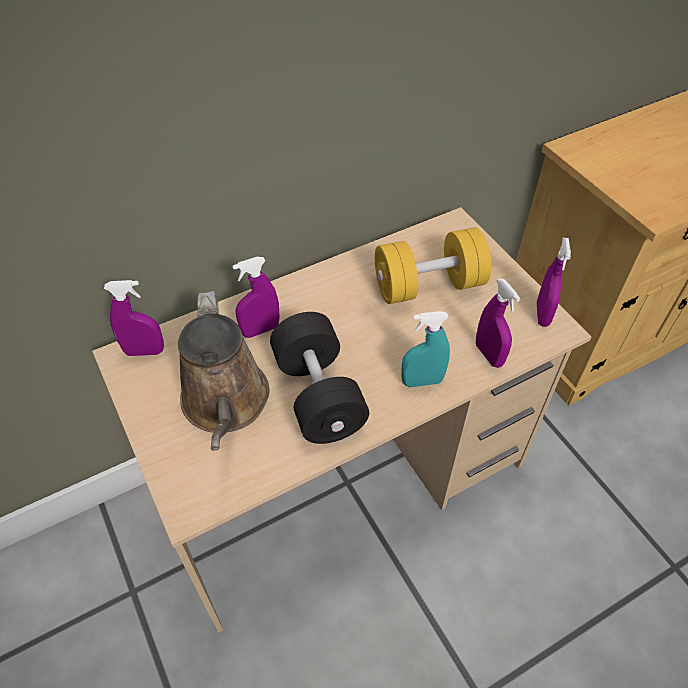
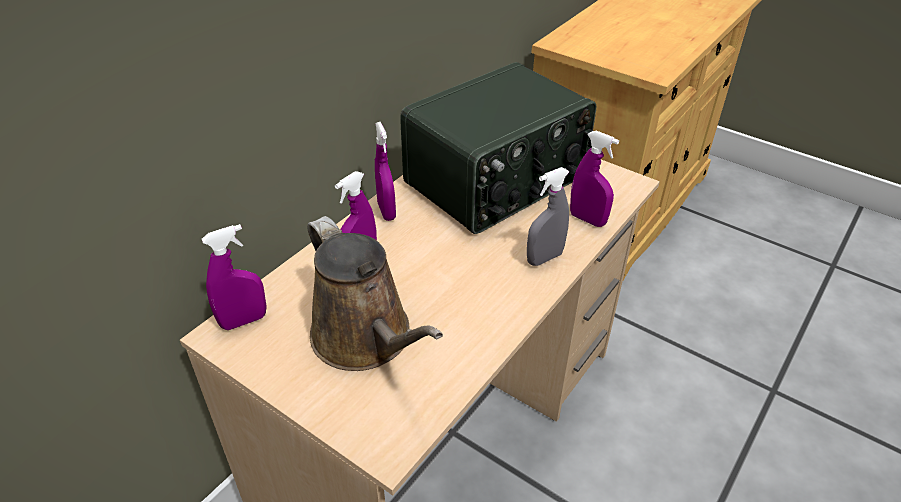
camera: 25 degrees left, 10 degrees down
(318, 395) = (456, 300): black dumbbell -> none
(422, 381) = (544, 258): turquoise spray bottle -> grey spray bottle
(428, 285) = (497, 181): yellow dumbbell -> radio
(542, 314) = (609, 176): purple spray bottle -> purple spray bottle (386, 211)

